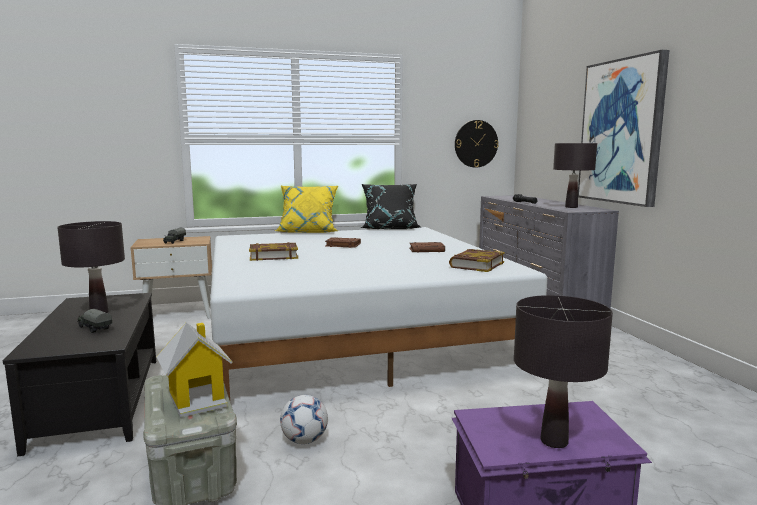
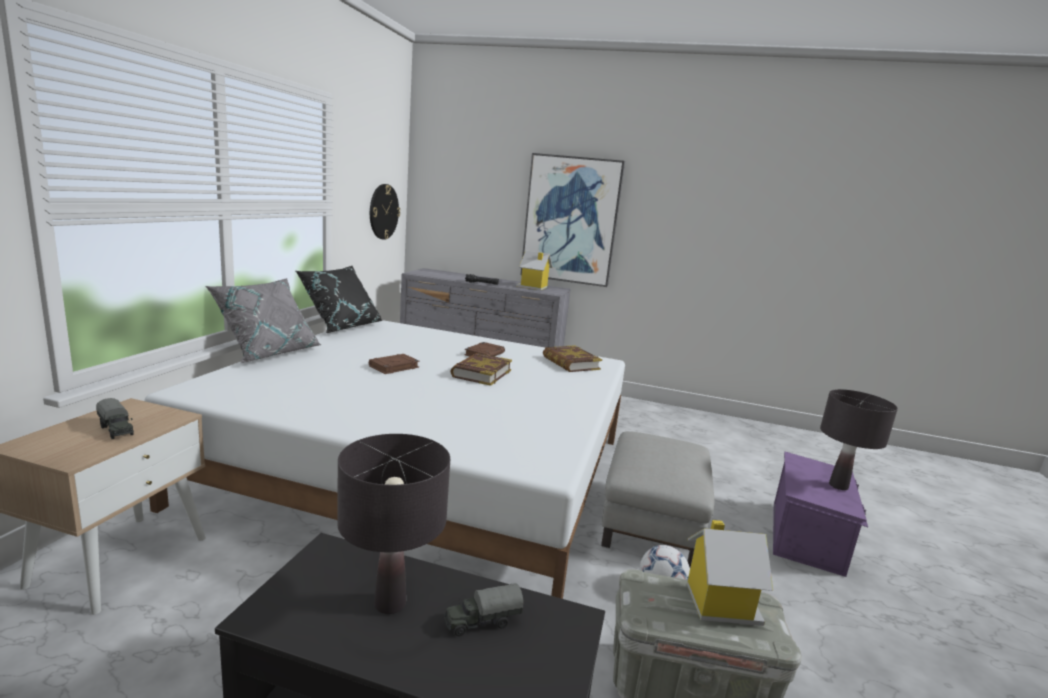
camera: 60 degrees left, 5 degrees up
(273, 256) = (390, 407): book -> book (481, 373)
(308, 232) = (268, 353): yellow pillow -> grey pillow
(413, 417) = (651, 521): none -> grey ottoman
(571, 207) = (533, 287): black table lamp -> toy house

